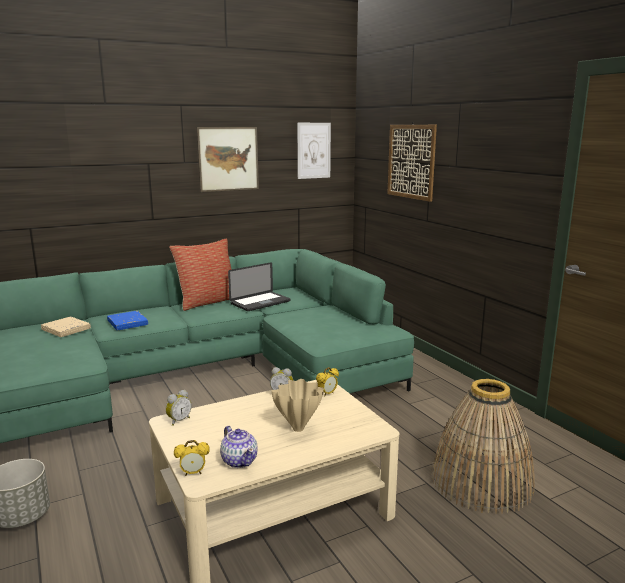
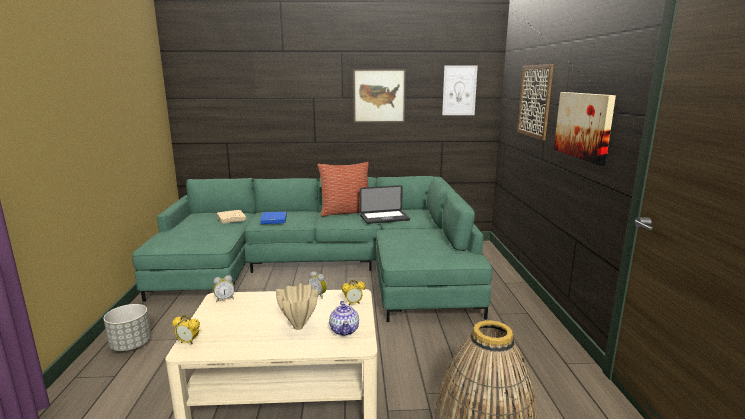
camera: 25 degrees right, 0 degrees up
(239, 460) = (228, 341): teapot -> teapot (344, 330)
(486, 185) = (584, 125): none -> picture

